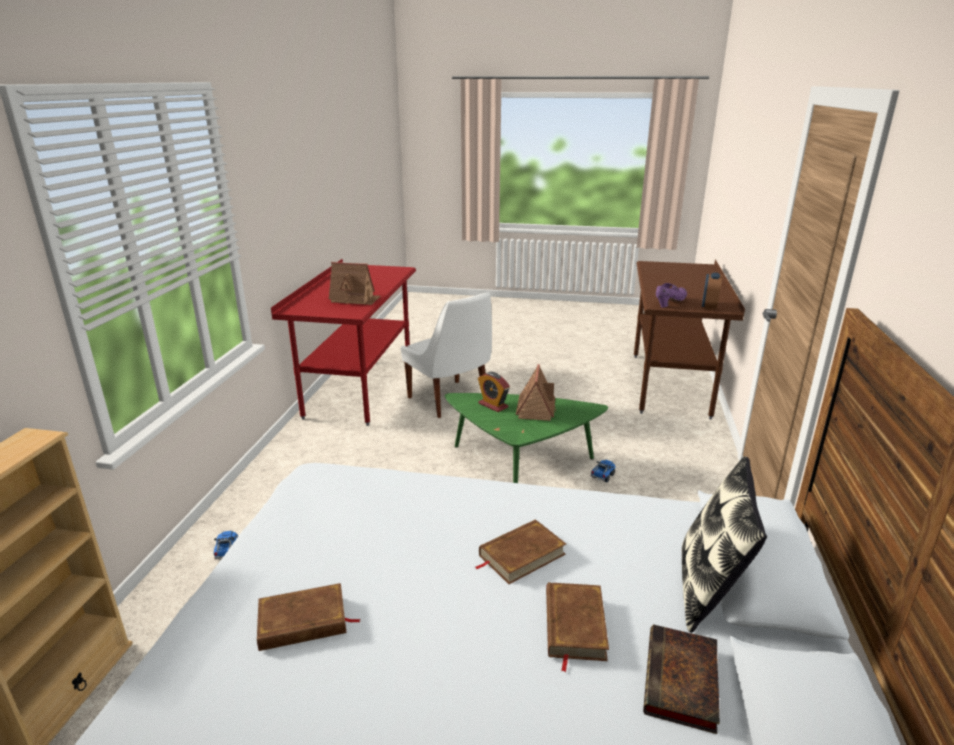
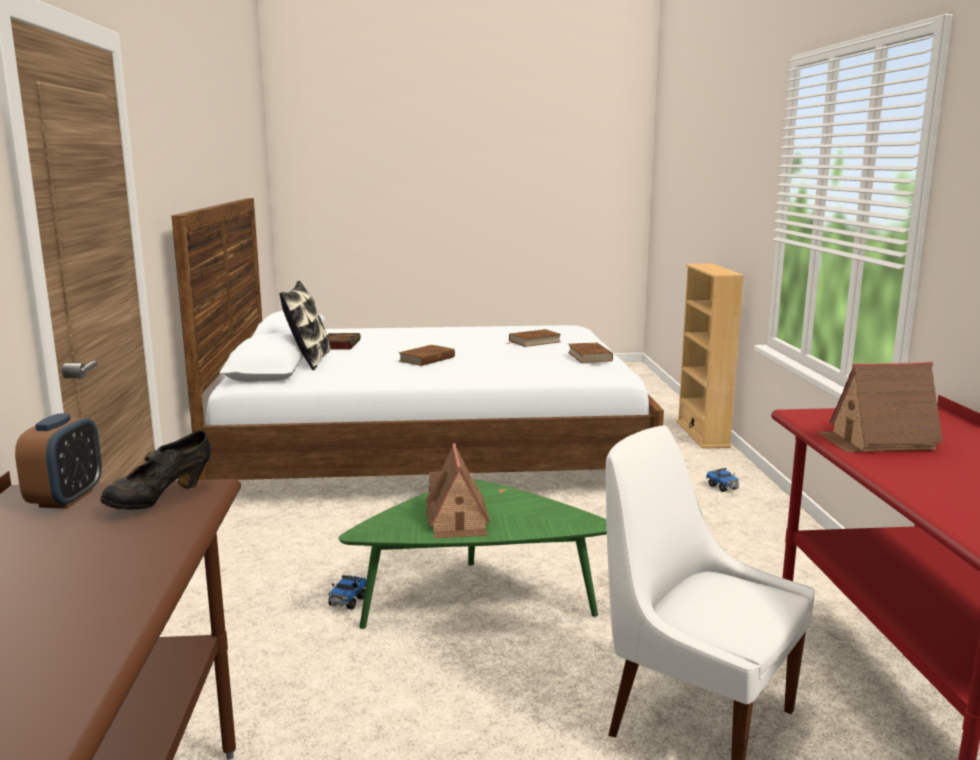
camera: 165 degrees right, 10 degrees down
(493, 405) = (526, 517): alarm clock -> none
(574, 625) = (391, 348): brown book -> brown book (590, 356)
(670, 303) = (160, 499): purple shoe -> black shoe

